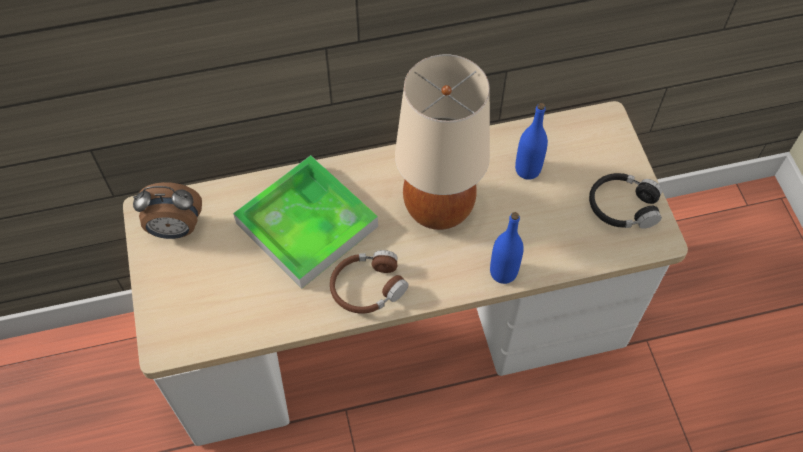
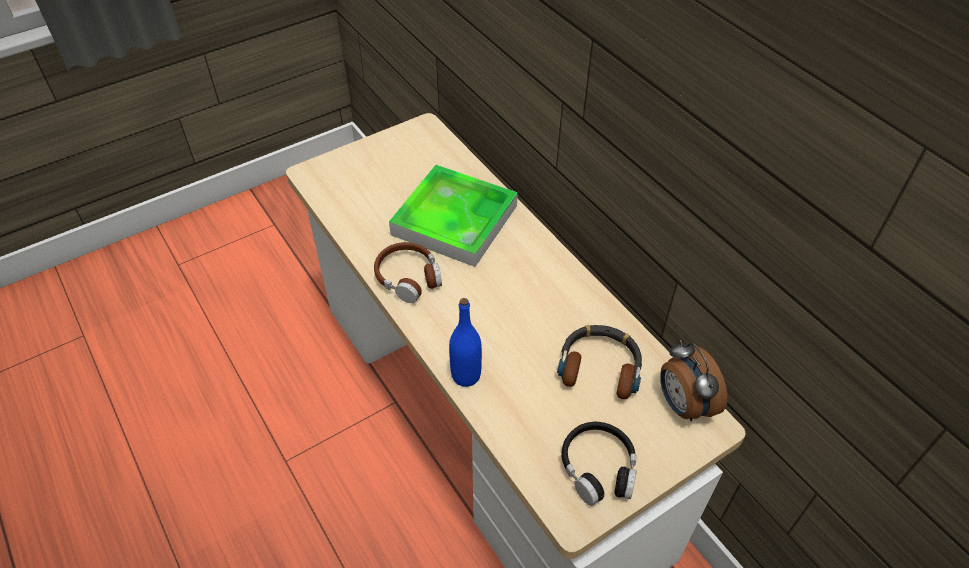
camera: 70 degrees right, 10 degrees down
(175, 229) = (415, 146): alarm clock -> alarm clock (683, 404)
(439, 209) = (515, 305): beige table lamp -> none
(527, 169) = (600, 366): blue bottle -> headphones

